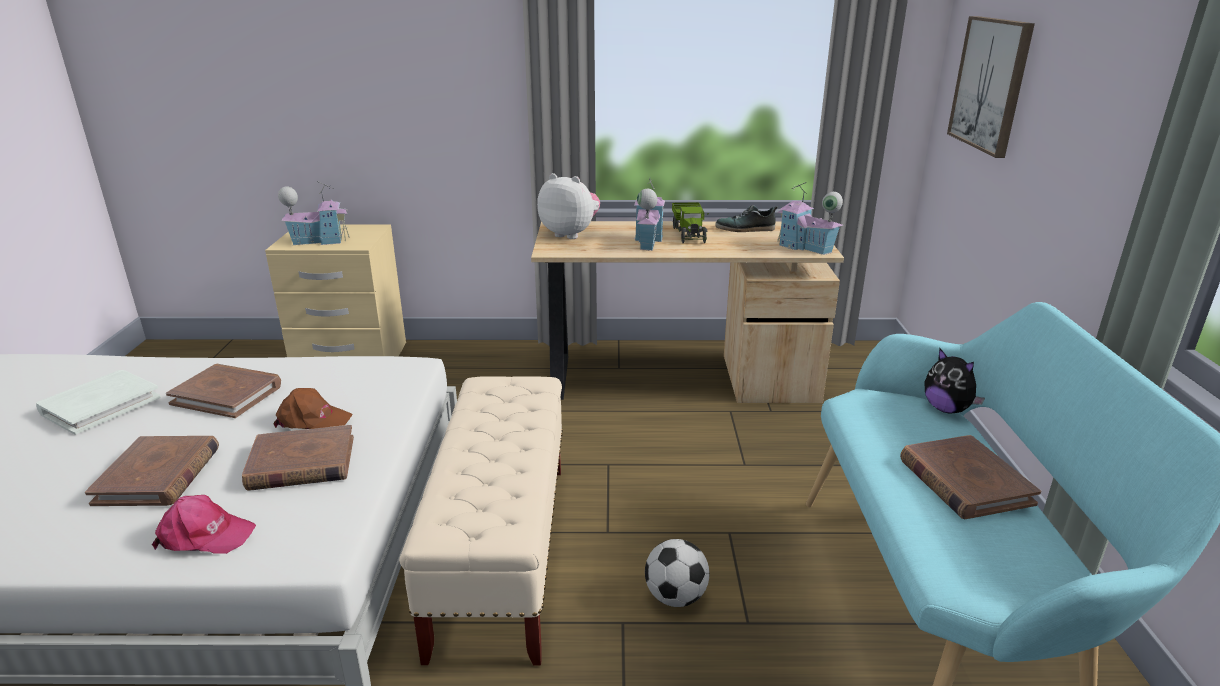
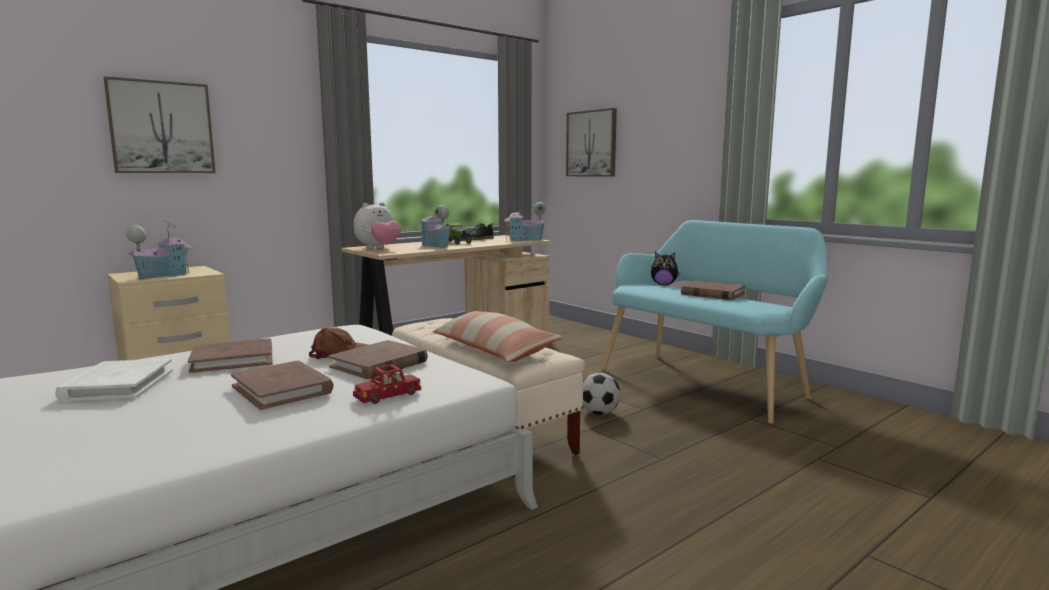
camera: 40 degrees left, 15 degrees down
(205, 535) = (388, 396): pink cap -> red toy car
(342, 63) = (161, 127): none -> picture
(464, 481) = (493, 350): none -> pillow
(570, 234) = (378, 248): plush toy -> plush toy turned 150 degrees clockwise

